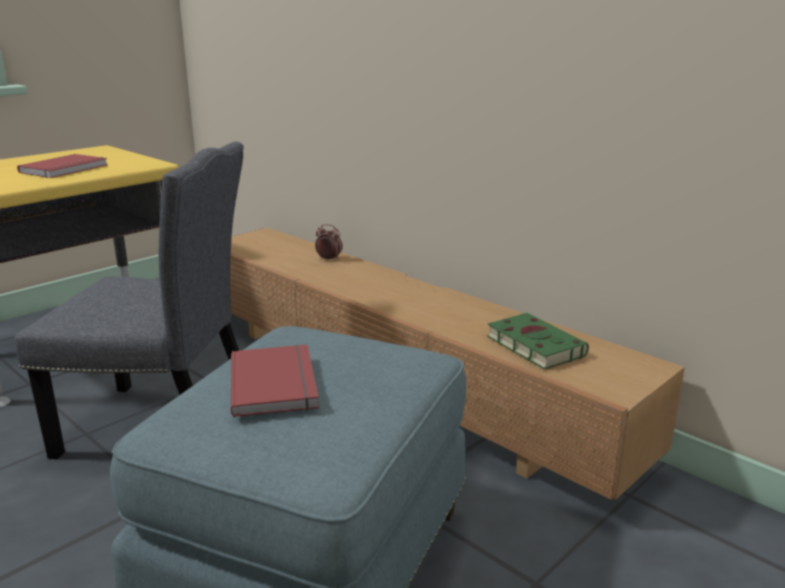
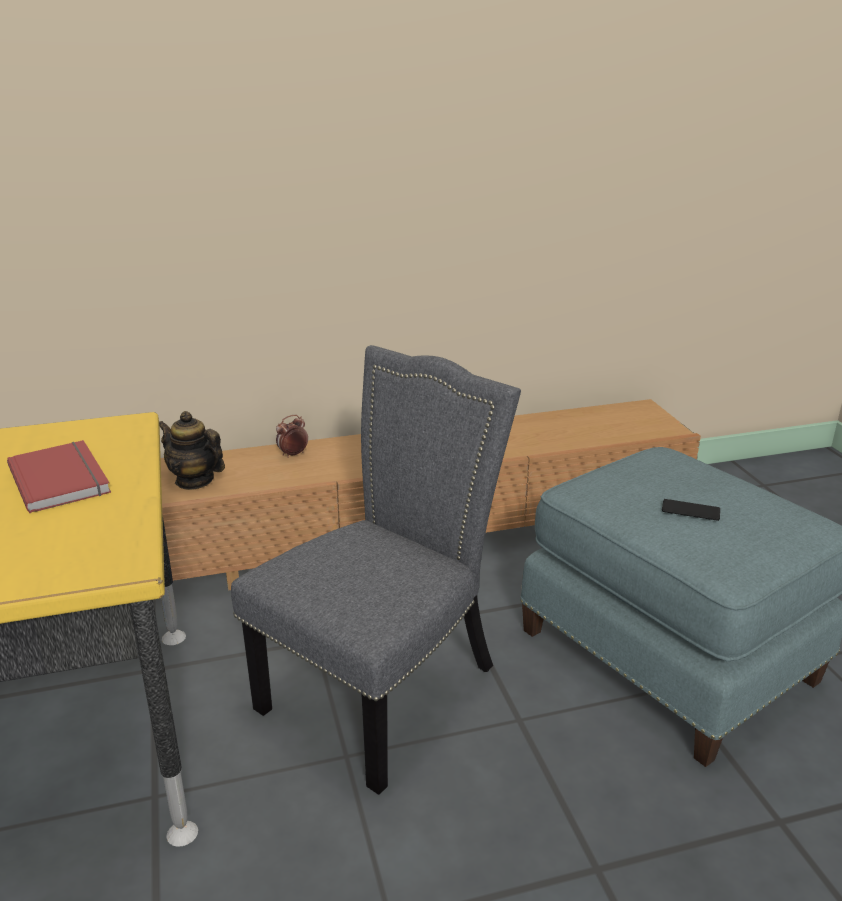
camera: 60 degrees left, 5 degrees up
(260, 247) = (194, 480): none -> teapot
(277, 383) = (690, 510): red book -> phone
(532, 345) = (580, 430): green book -> none

